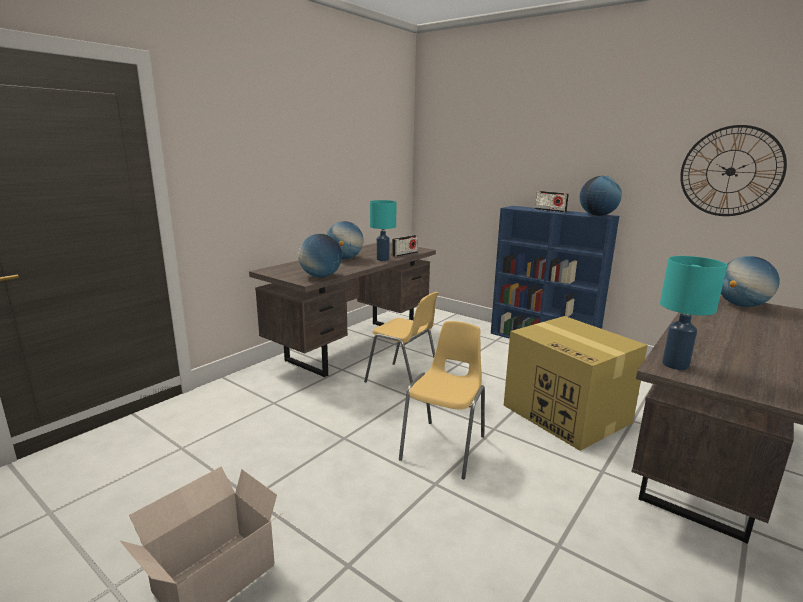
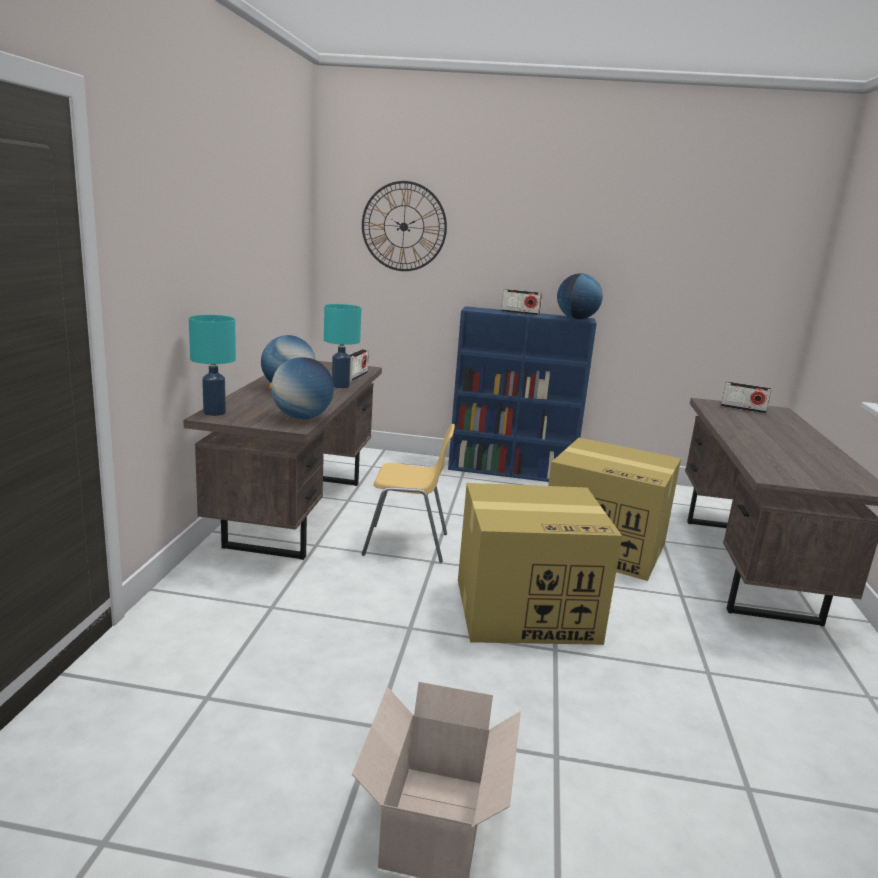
camera: 30 degrees left, 0 degrees up
(445, 448) = (527, 610): yellow chair -> cardboard box
(676, 365) = (775, 473): turquoise table lamp -> turquoise table lamp (215, 413)
(730, 171) = (702, 272): wall clock -> wall clock (404, 226)
(741, 305) = (743, 409): globe -> radio

